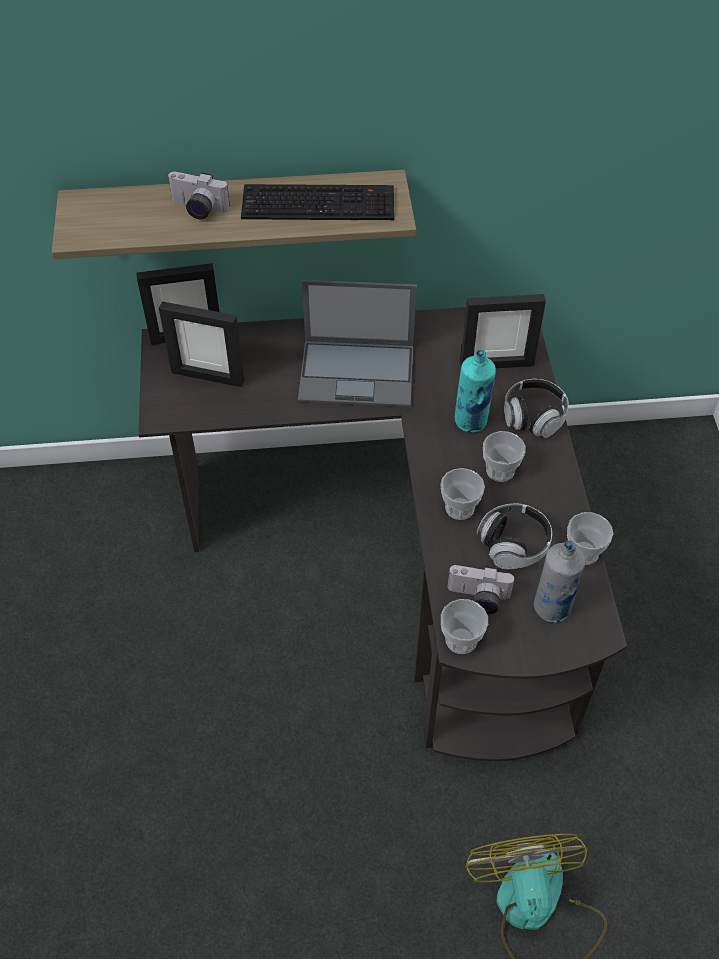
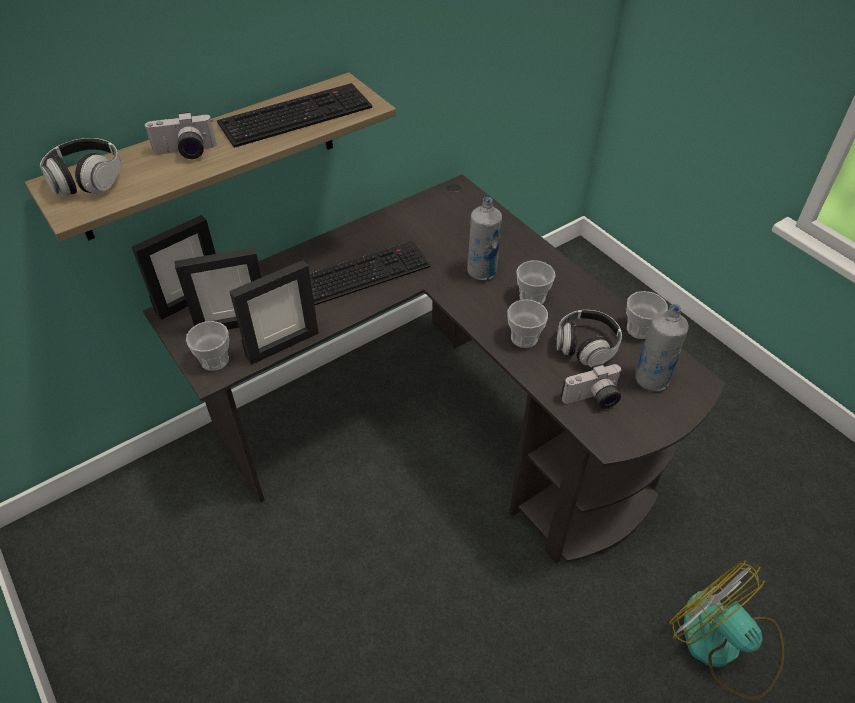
camera: 30 degrees left, 5 degrees down
(358, 373) = (365, 272): laptop -> keyboard
(461, 640) = (606, 437): cup -> cup (214, 360)
(471, 421) = (482, 271): turquoise bottle -> grey bottle
(496, 363) = (468, 224): picture frame -> picture frame (282, 344)
(533, 417) = (526, 250): headphones -> headphones (87, 180)

